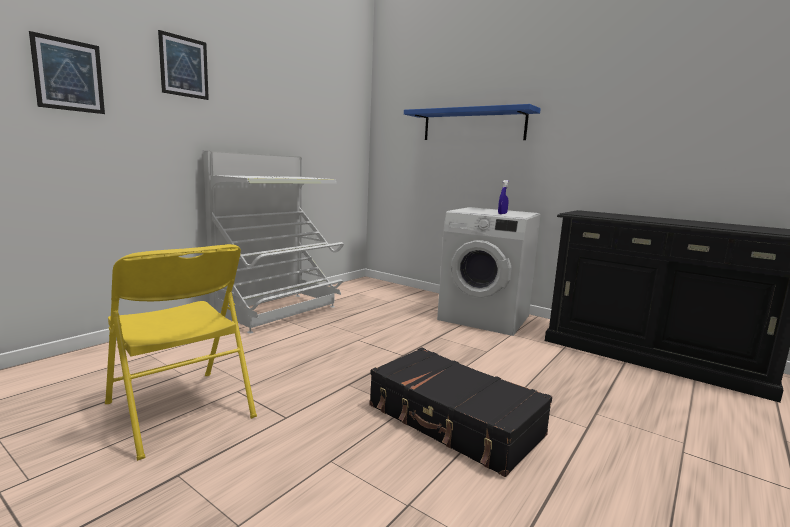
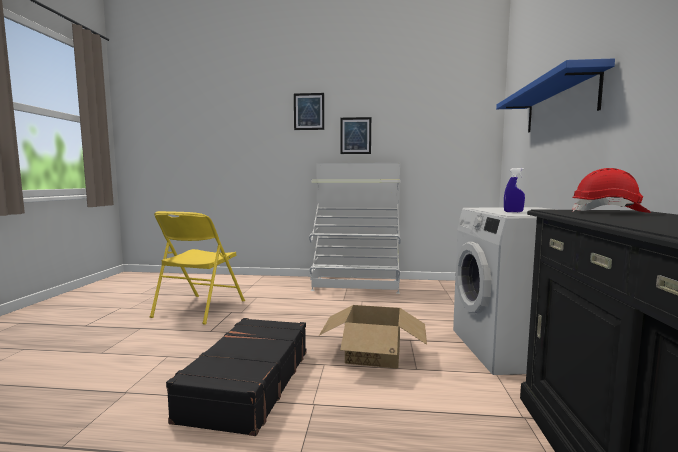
camera: 60 degrees right, 5 degrees down
(69, 75) = (247, 129): picture -> picture (355, 135)
(448, 356) = (373, 354): none -> cardboard box
(592, 213) = (609, 212): none -> red hard hat

